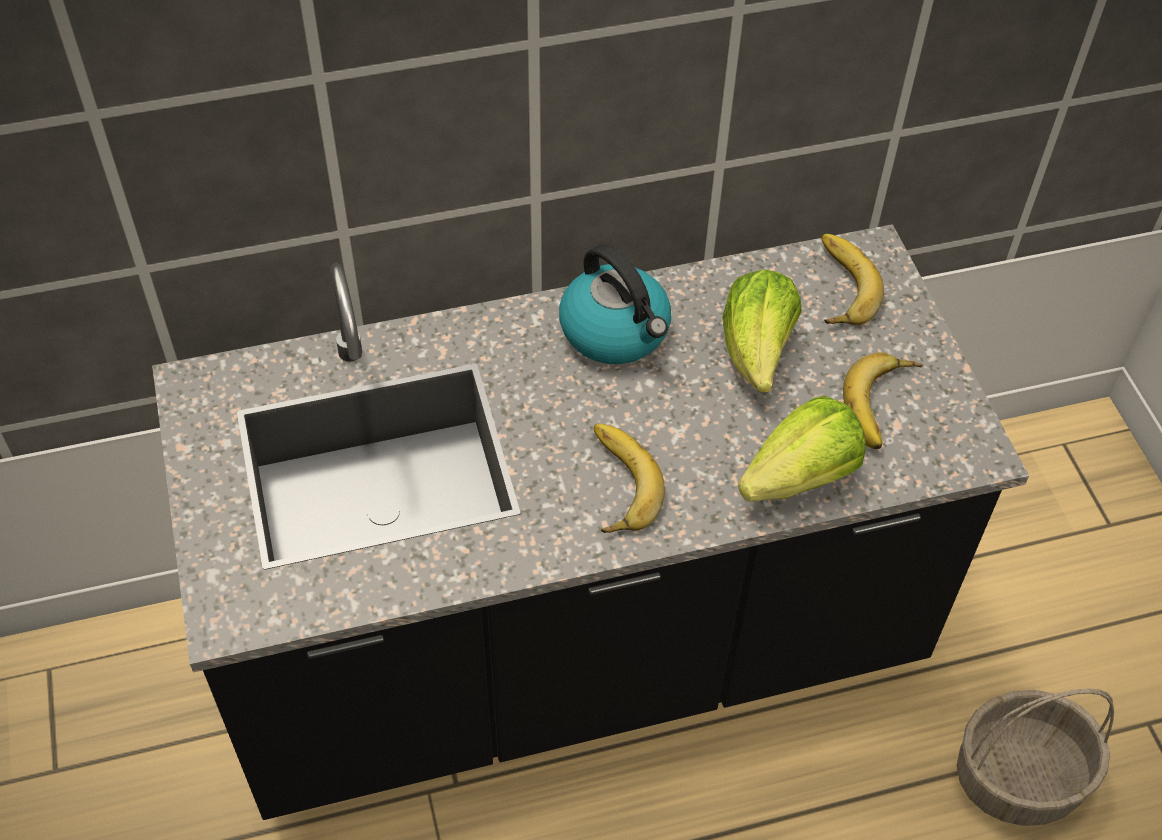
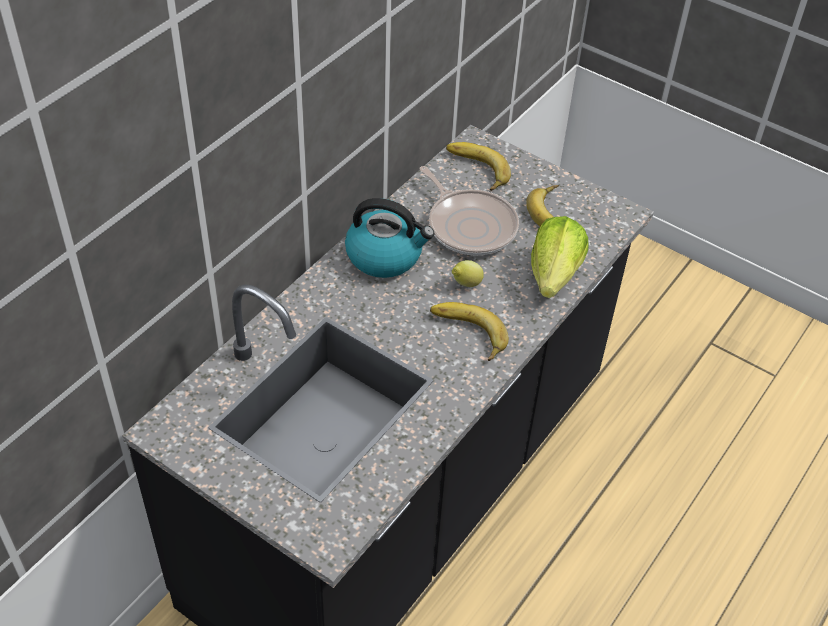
camera: 40 degrees left, 5 degrees down
(676, 422) = (465, 284): none -> lemon
(757, 352) = (469, 225): lettuce -> frying pan
(1017, 778) = (679, 408): basket -> none

